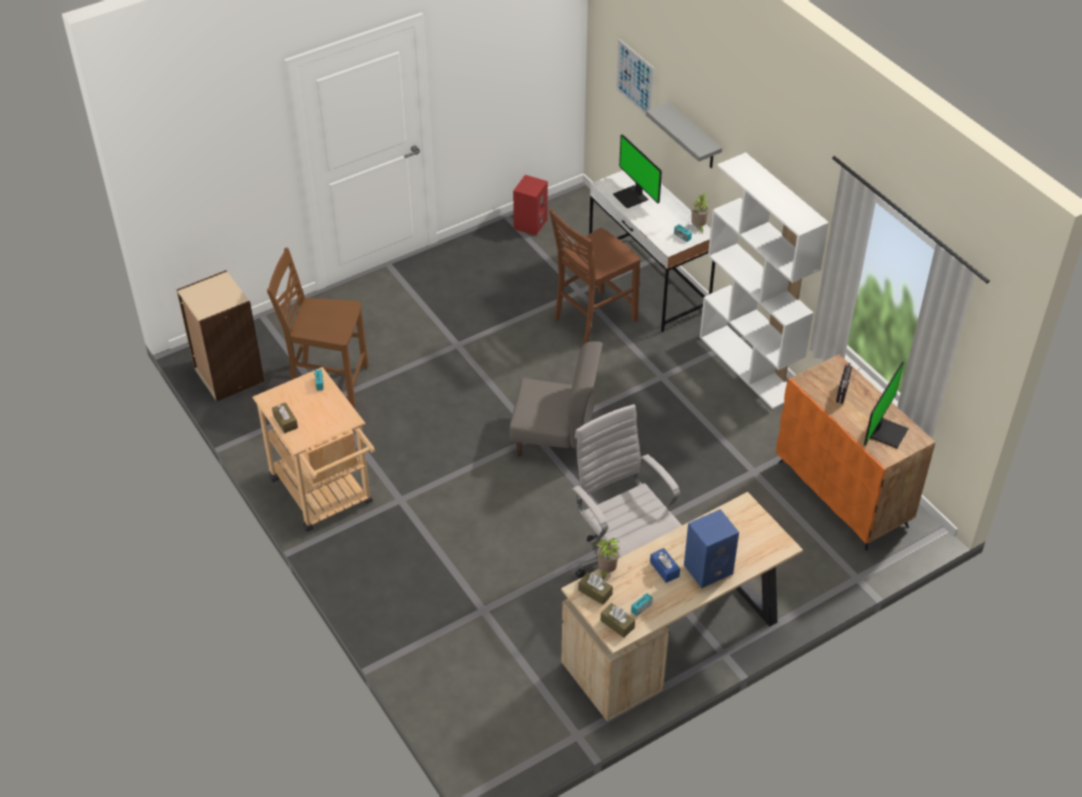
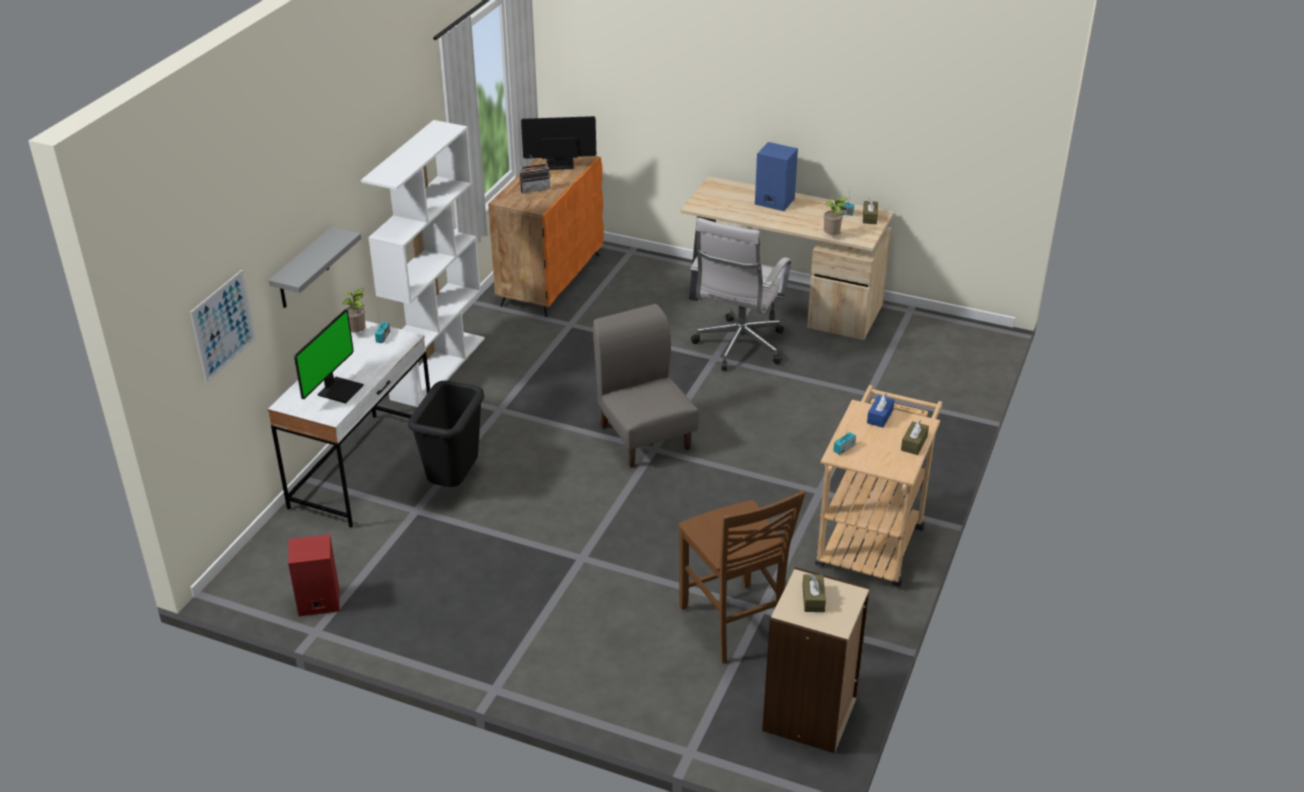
camera: 125 degrees left, 10 degrees down
(593, 319) = (454, 483): brown chair -> black trash can
(595, 592) = (856, 234): brown tissue box -> brown tissue box (813, 599)
(664, 569) = (798, 216): blue tissue box -> blue tissue box (880, 416)

